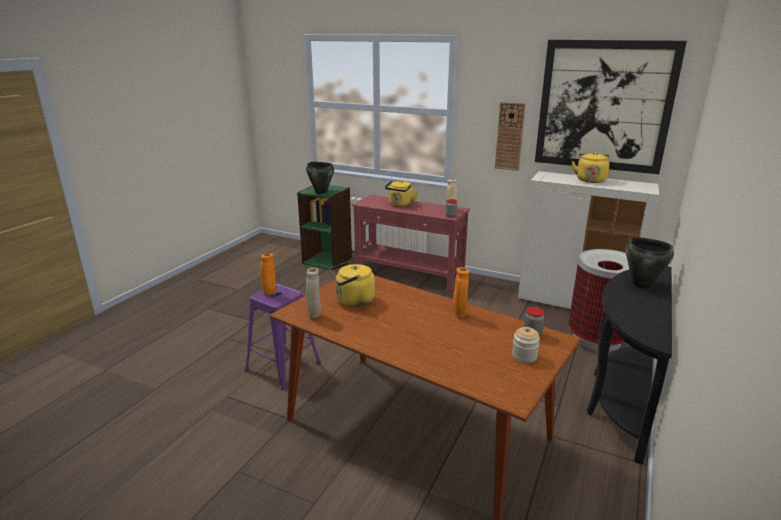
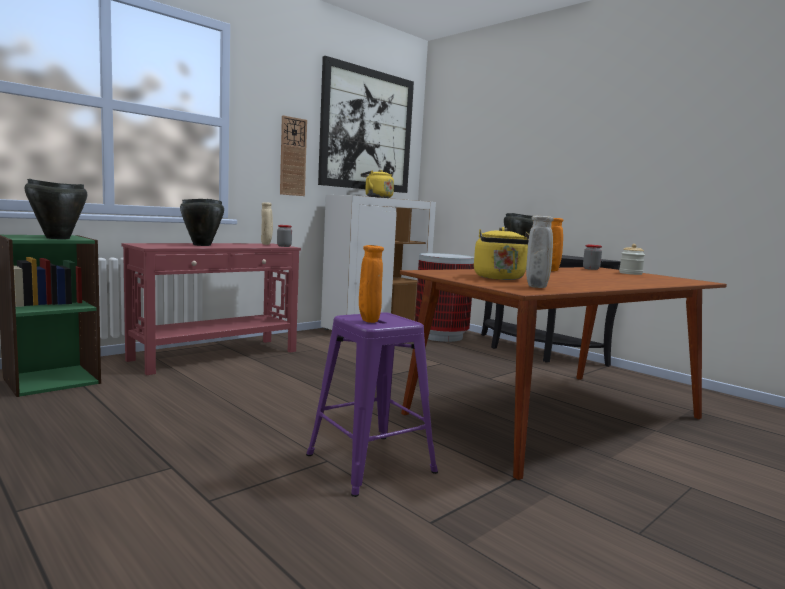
camera: 70 degrees left, 15 degrees down
(400, 205) = (201, 245): yellow kettle -> black cooking pot

